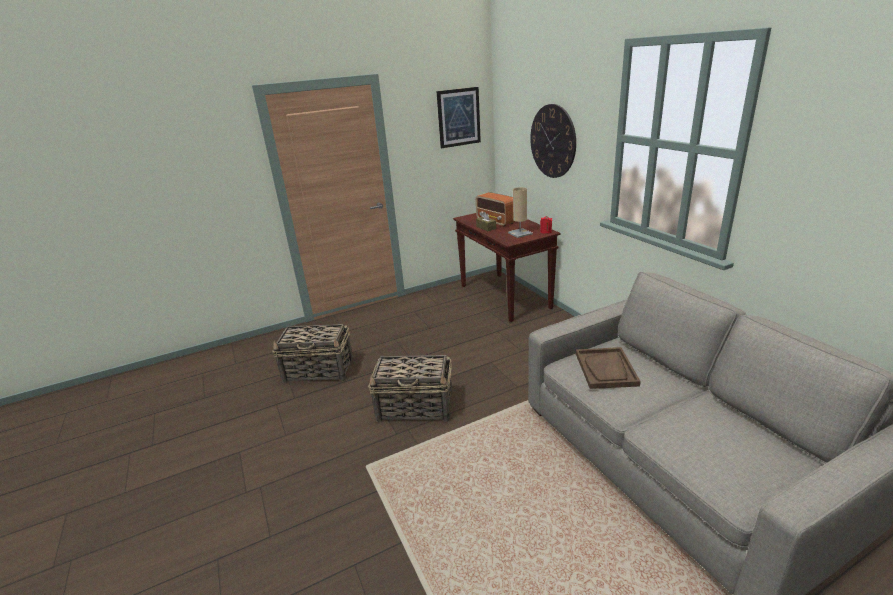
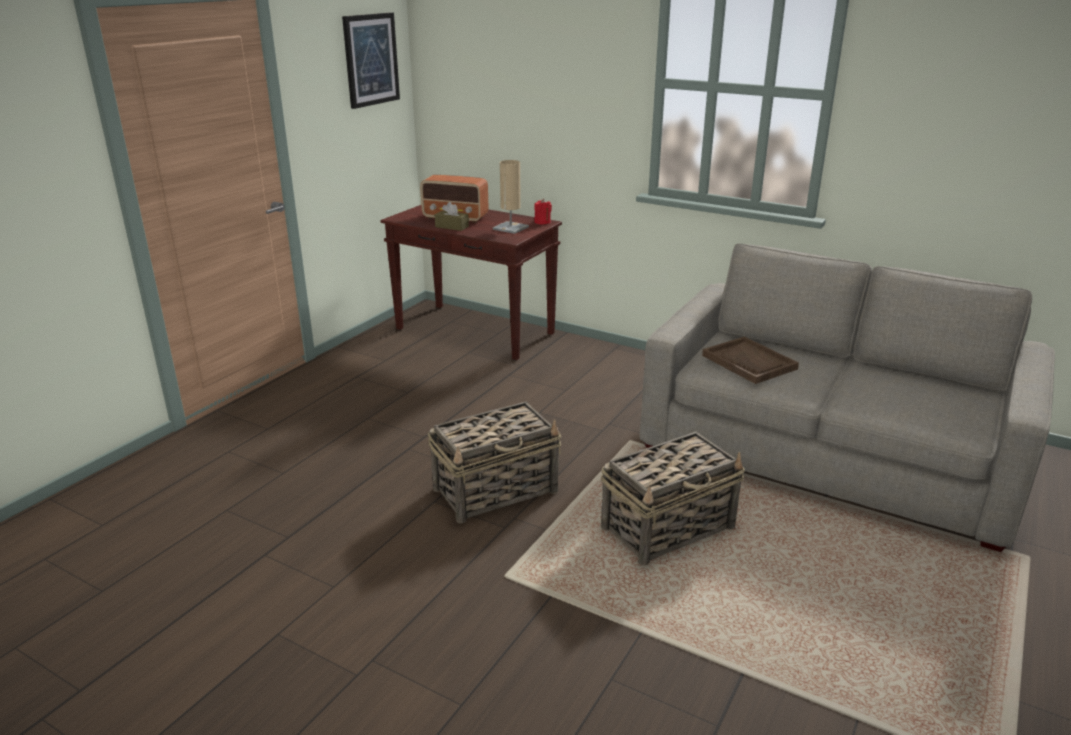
camera: 35 degrees left, 0 degrees up
(319, 370) = (287, 490): basket -> basket (669, 527)
(552, 141) = (539, 93): wall clock -> none

